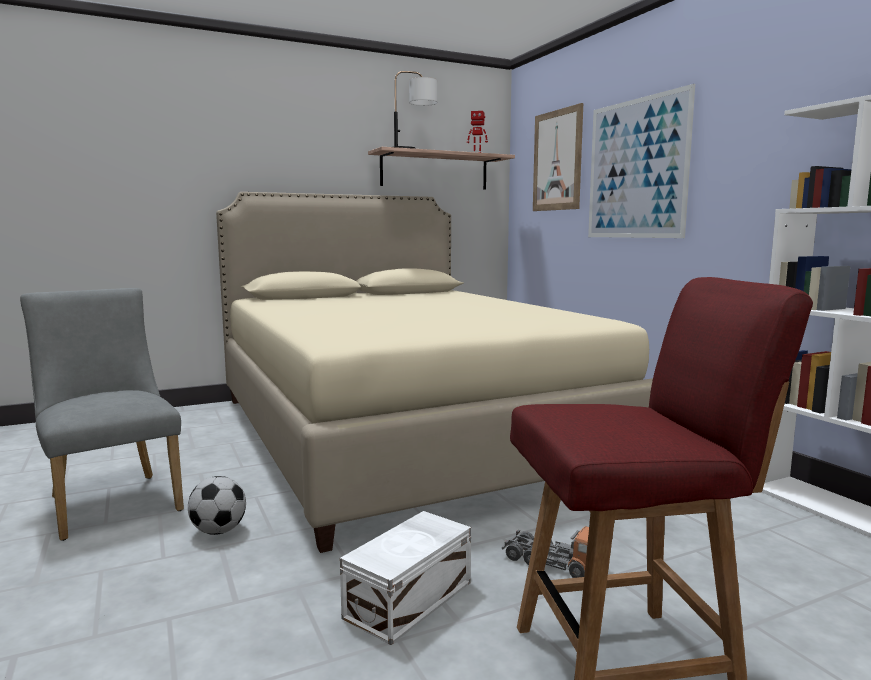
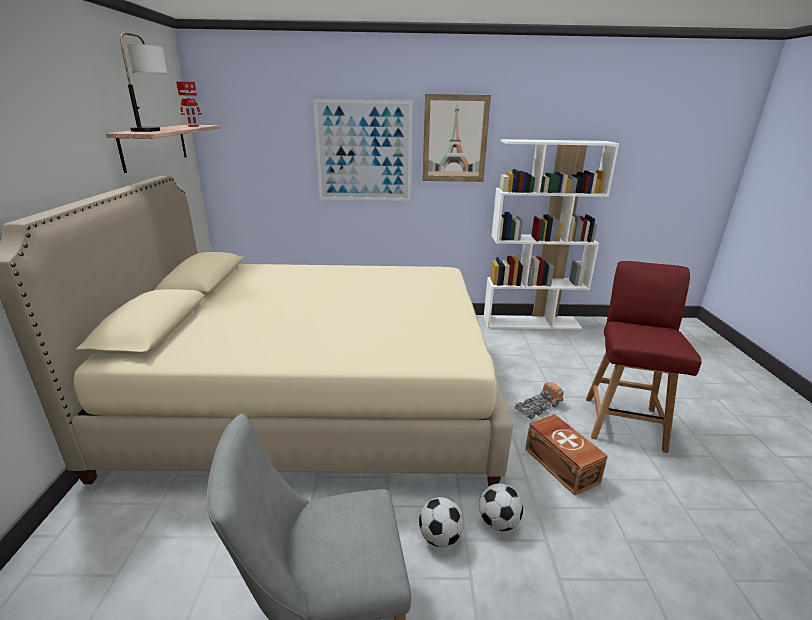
camera: 65 degrees left, 15 degrees up
(256, 562) = (498, 522): none -> football
(411, 599) = (561, 464): white storage box -> brown storage box
(557, 160) = (269, 134): picture -> picture (455, 139)

